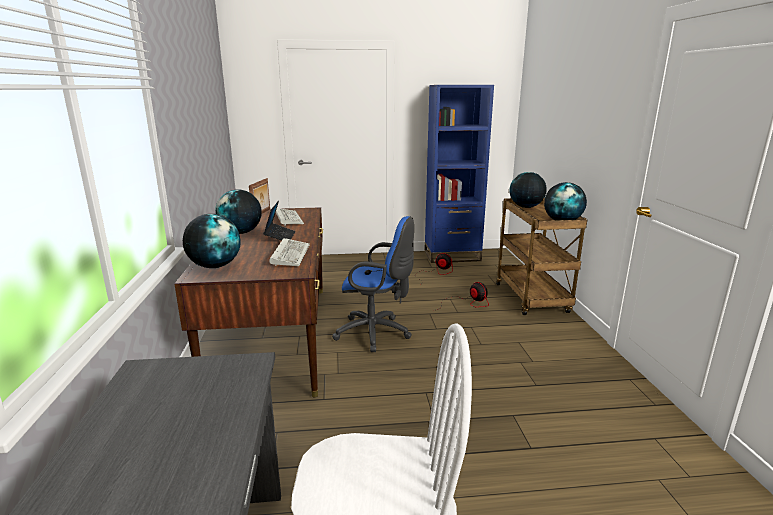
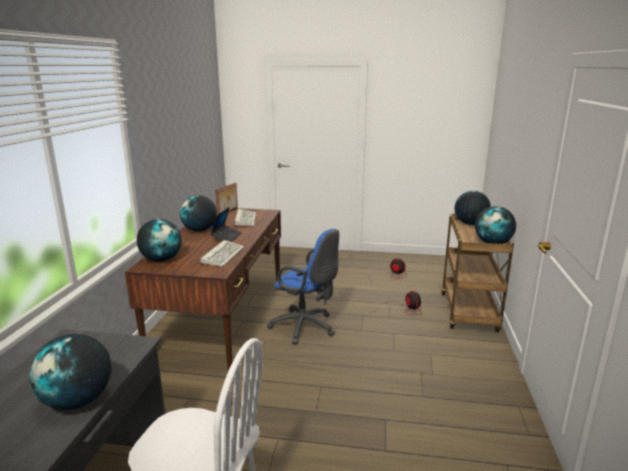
camera: 15 degrees right, 0 degrees up
(213, 449) = (78, 401): none -> globe
(452, 256) = (414, 260): blue bookcase -> none

